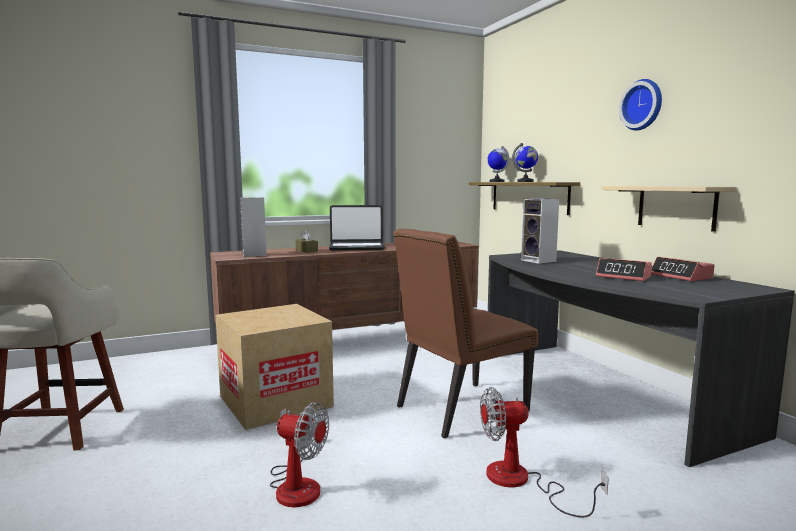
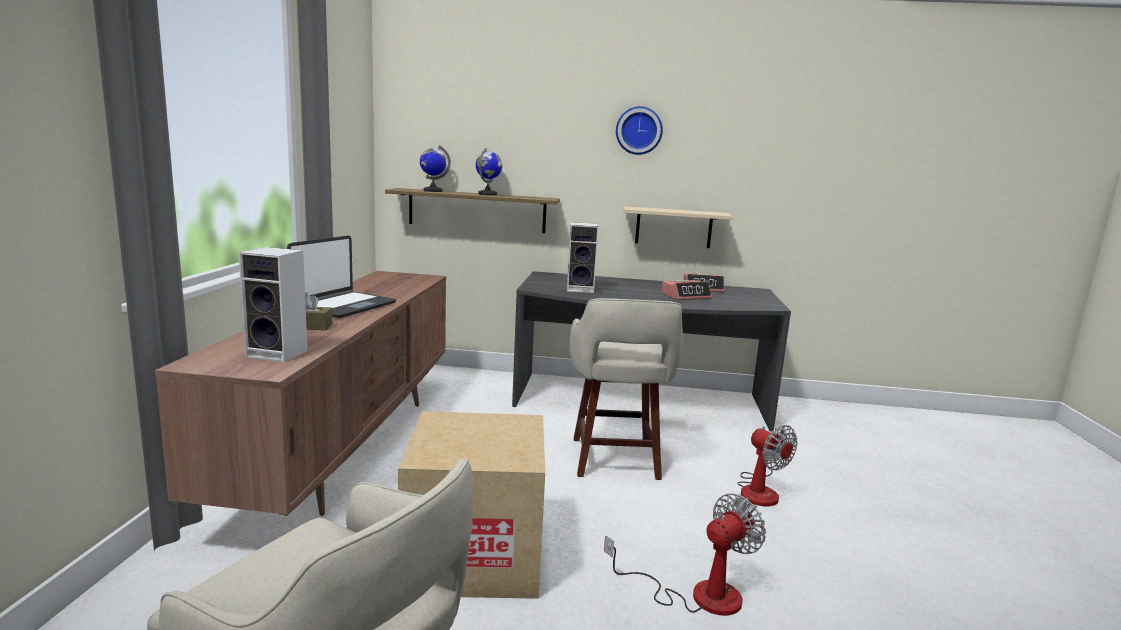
camera: 60 degrees left, 5 degrees up
(462, 408) = (614, 461): brown chair -> beige stool
(521, 482) = (759, 489): fan -> fan turned 60 degrees counterclockwise

